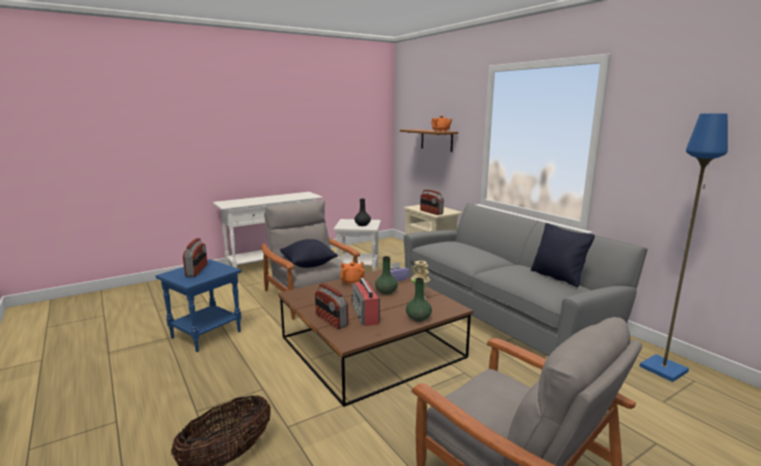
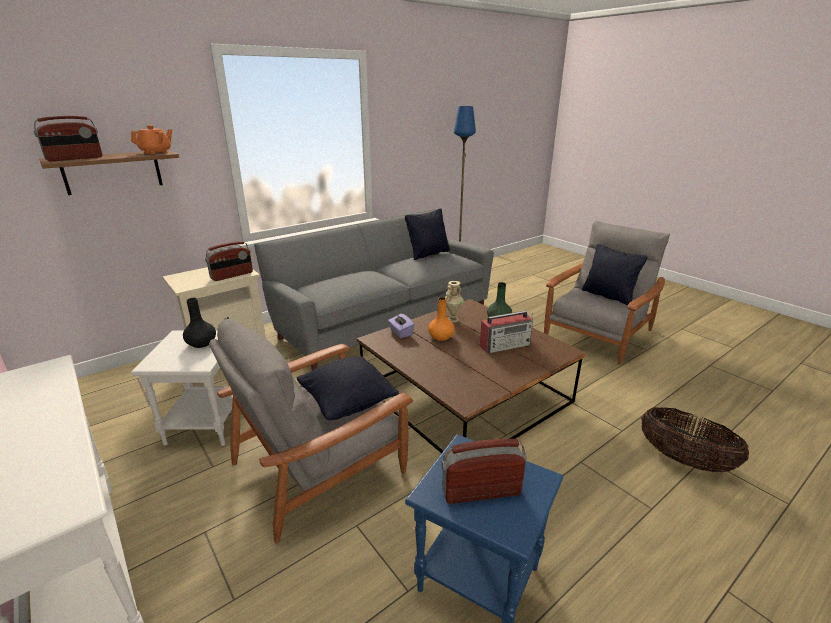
camera: 95 degrees left, 10 degrees up
(331, 320) = (528, 364): radio -> radio (75, 159)
(352, 282) = (413, 360): orange teapot -> none
(386, 292) = (441, 337): green vase -> orange vase
(509, 413) = (608, 296): none -> black pillow

